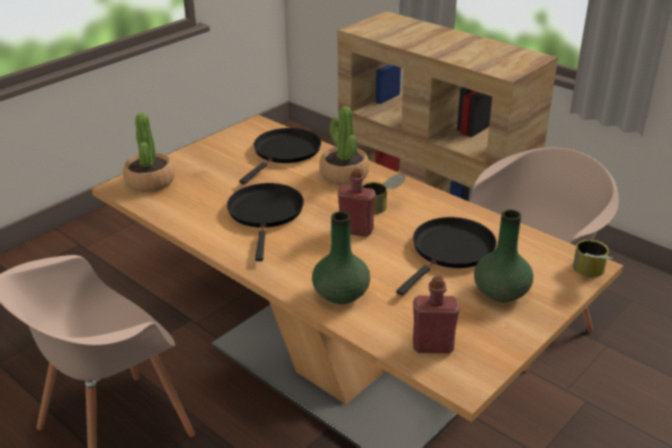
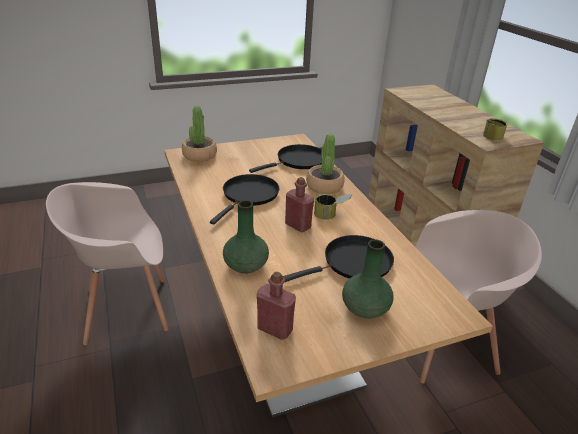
camera: 25 degrees right, 0 degrees up
(590, 273) = (455, 322): can -> can (491, 138)

